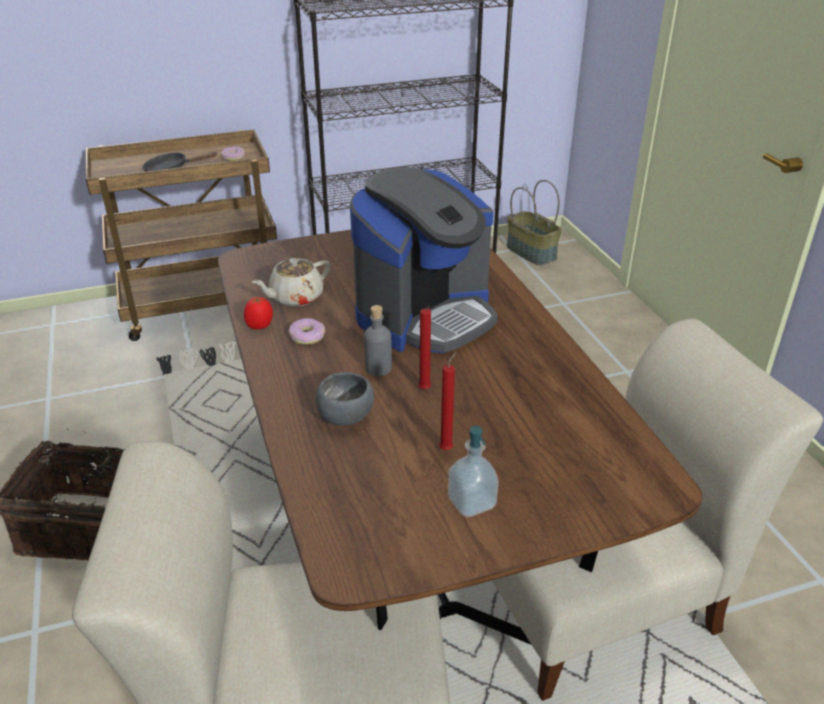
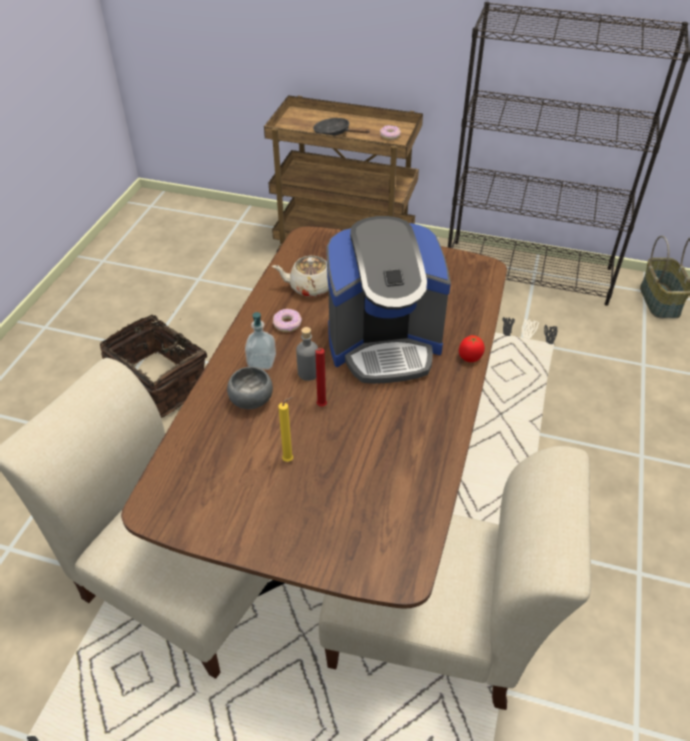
camera: 35 degrees right, 10 degrees up
(260, 326) = (266, 301): tomato -> tomato (470, 358)
(447, 448) = (290, 460): red candle -> yellow candle
(471, 502) = (264, 508): soap dispenser -> soap dispenser (261, 361)

